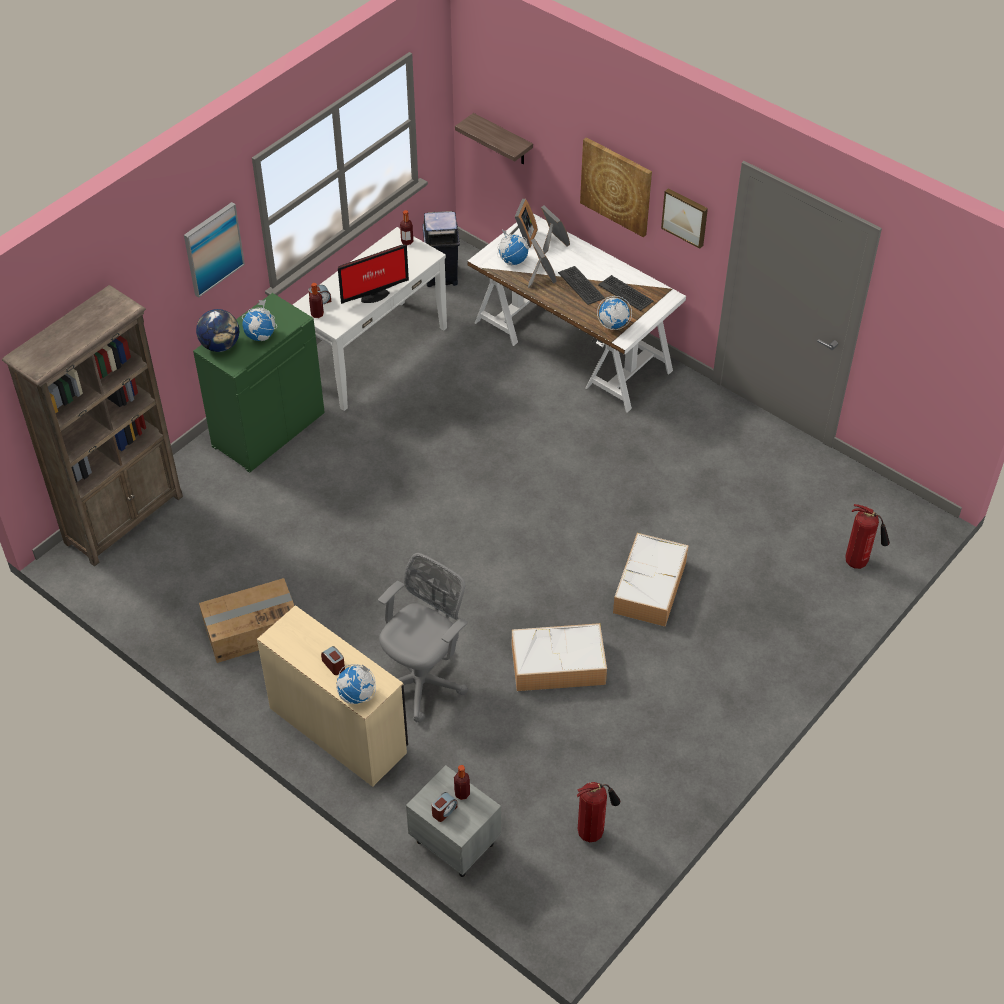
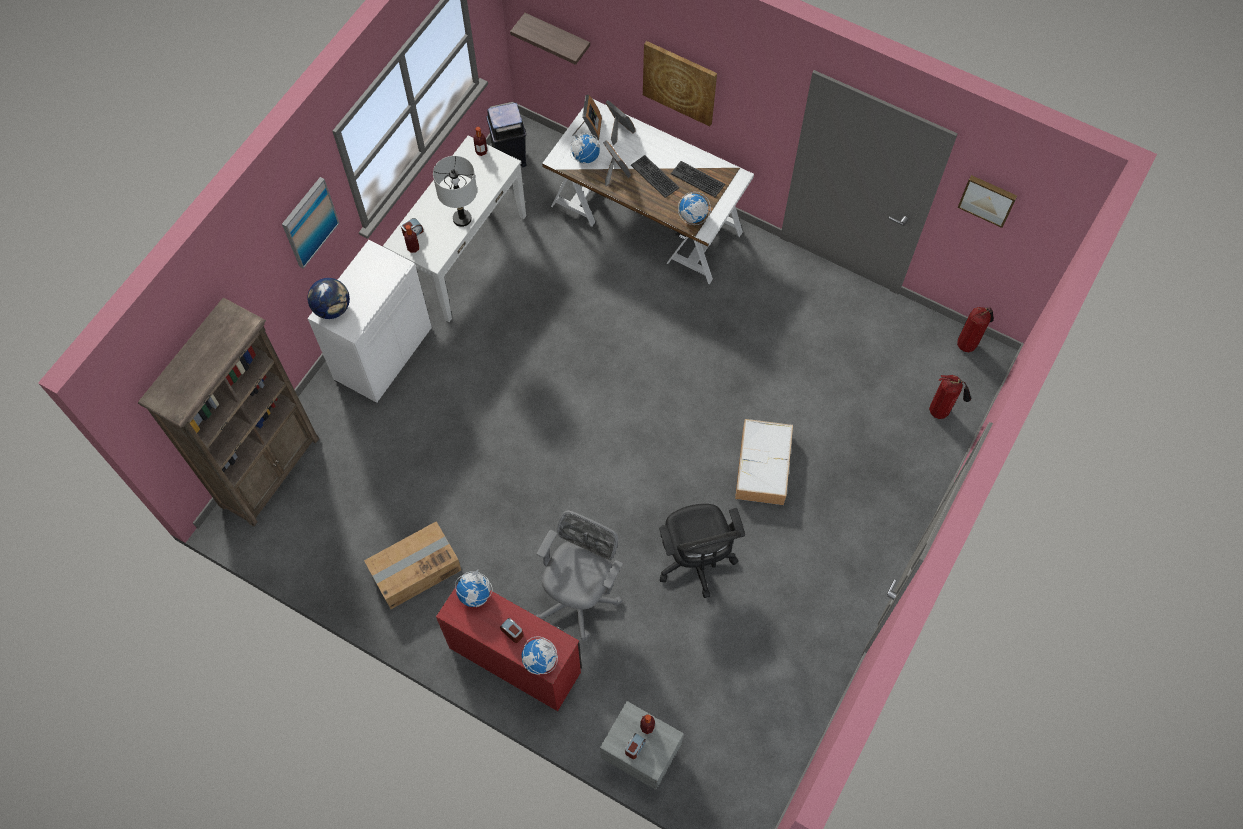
camera: 10 degrees left, 15 degrees up
(261, 336) = (369, 291): globe -> globe (475, 594)
(268, 429) = (382, 353): green cabinet -> white cabinet
(339, 728) = (515, 658): beige desk -> red desk
(373, 295) = (462, 218): monitor -> grey table lamp
(556, 665) = (695, 560): storage box -> black office chair
(593, 831) = (758, 721): fire extinguisher -> fire extinguisher (967, 343)
(685, 217) = (753, 111): picture -> picture (988, 199)

